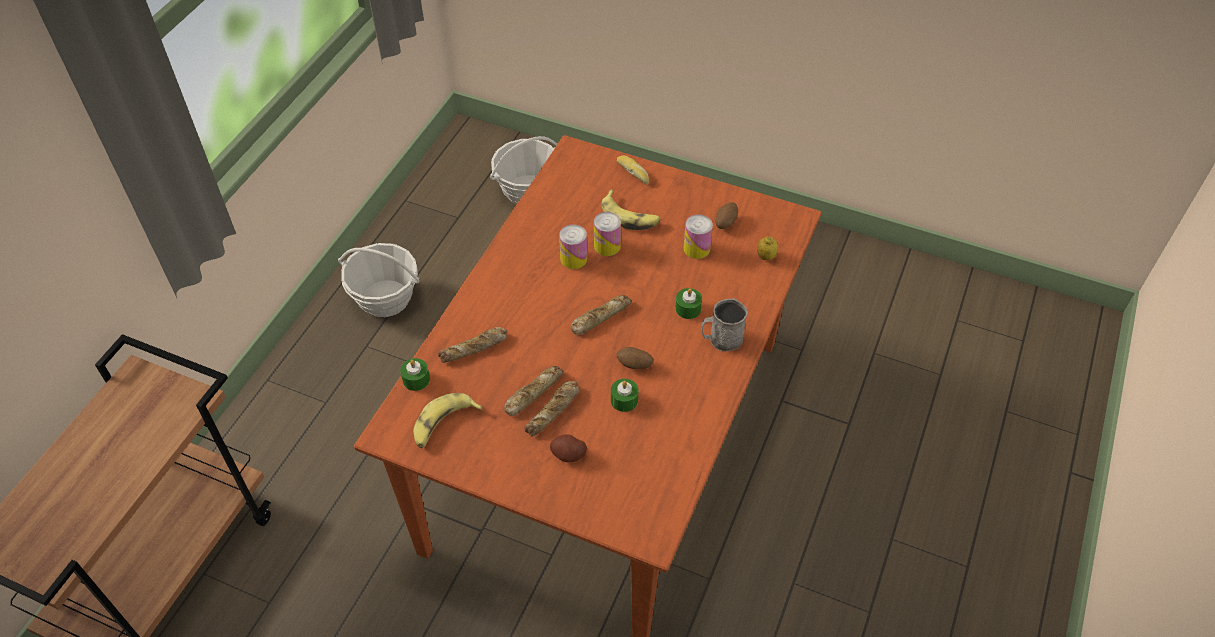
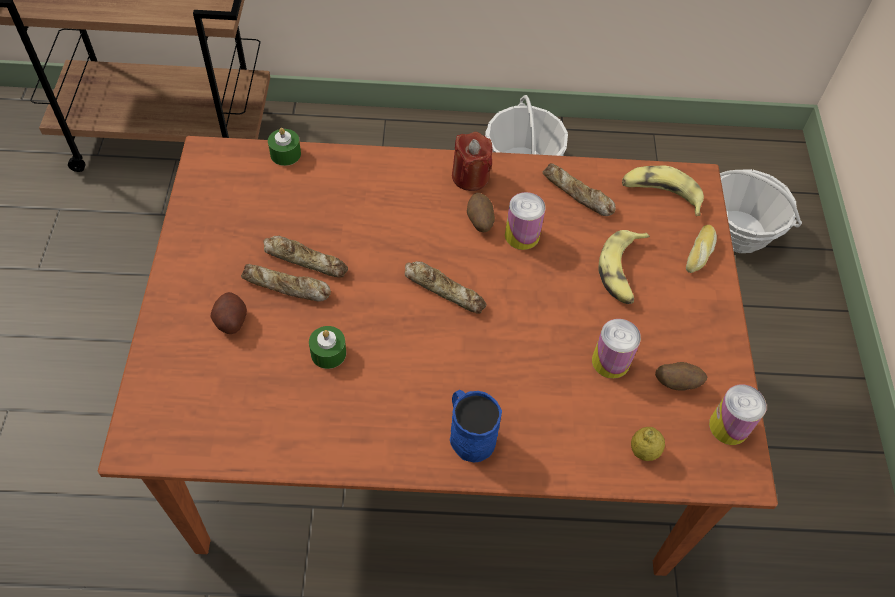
camera: 65 degrees right, 5 degrees up
(443, 424) = (235, 196): banana -> banana (660, 194)
(474, 348) = (346, 188): bread -> bread (577, 195)
(504, 270) = (470, 177): none -> red candle
(607, 246) = (560, 262): can -> can (729, 426)
(634, 365) = (385, 348): potato -> potato (479, 221)
(688, 309) = (502, 381): green candle -> none
(721, 339) = (469, 434): grey mug -> blue mug

